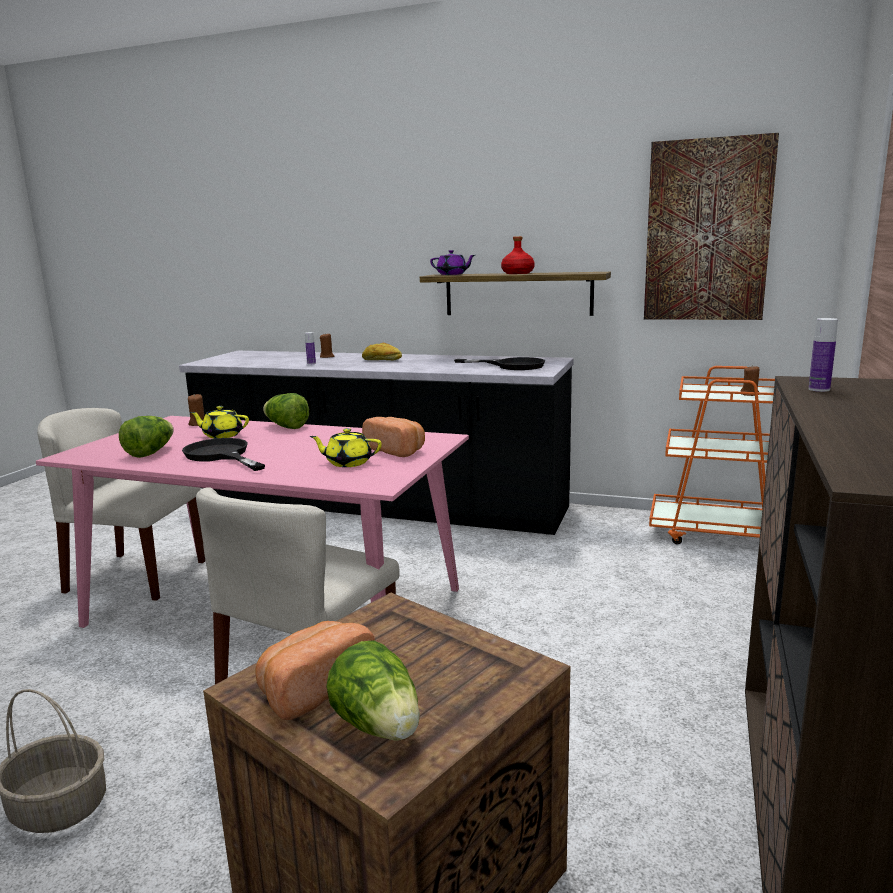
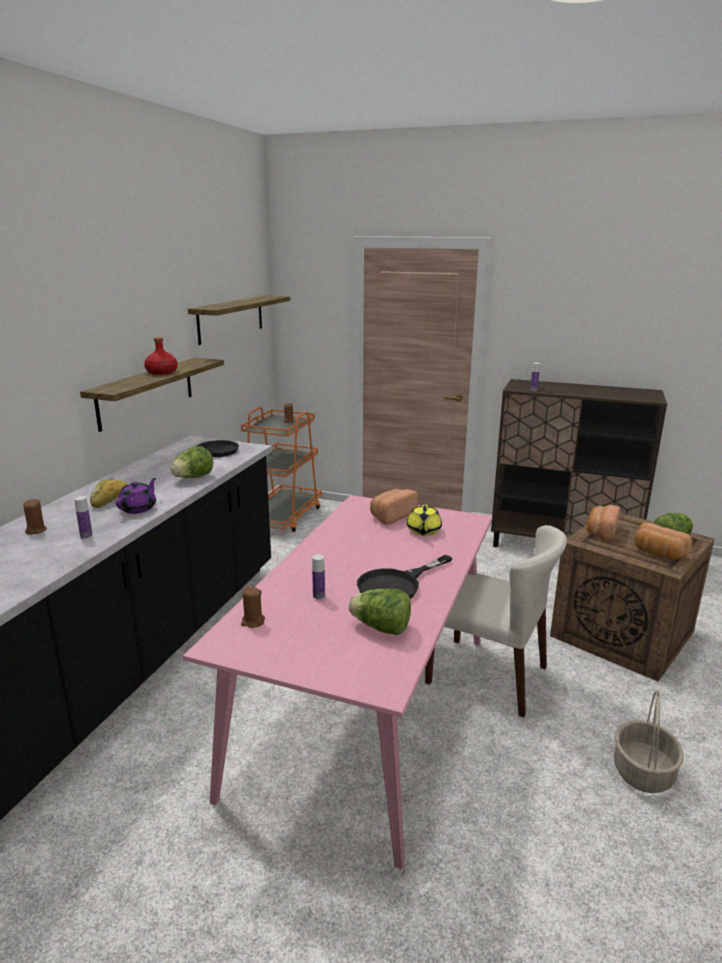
camera: 90 degrees left, 5 degrees up
(135, 576) = (269, 856): beige chair -> none
(222, 435) = (319, 596): yellow teapot -> bottle
(286, 427) = (296, 565): lettuce -> lettuce (193, 478)
(430, 636) = (600, 532): none -> bread
(452, 274) = (117, 386): purple teapot -> purple teapot (138, 508)
(707, 231) = (231, 318): picture -> shelf

